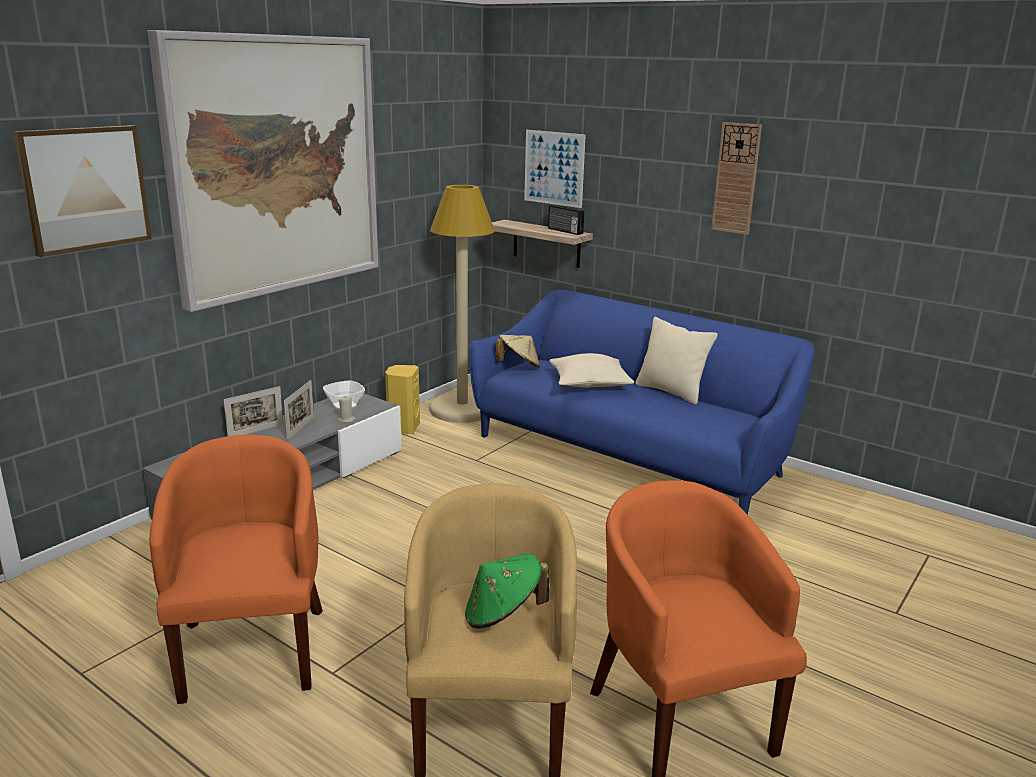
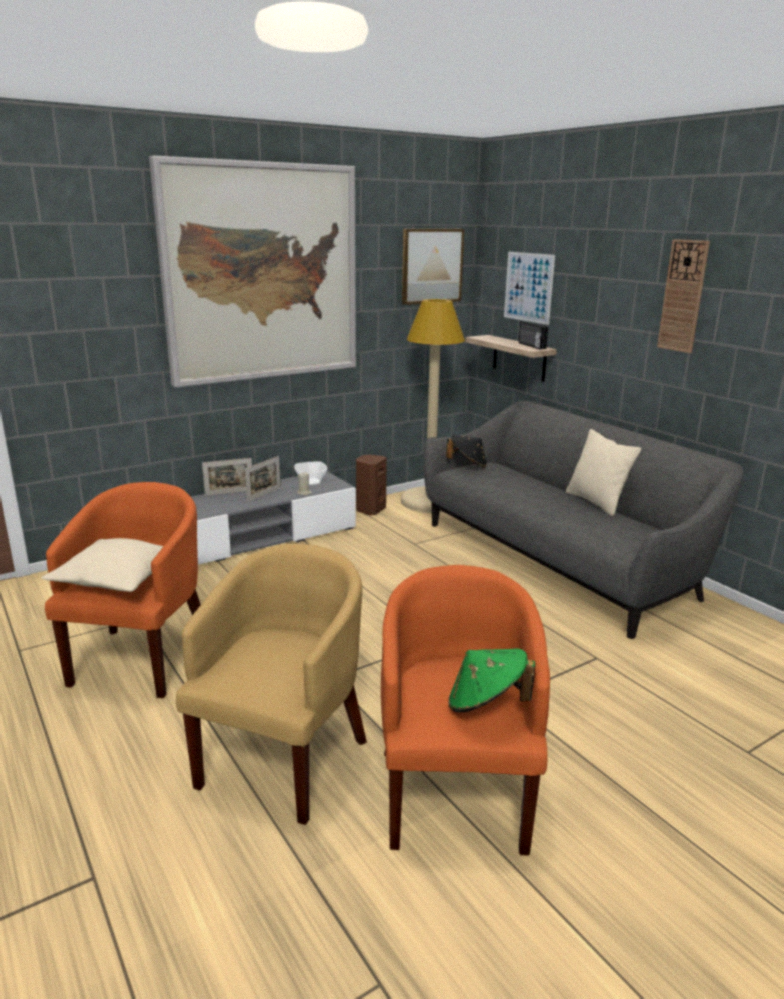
camera: 20 degrees right, 0 degrees up
(85, 188) = (91, 281): picture -> picture (431, 266)
(403, 428) = (370, 510): yellow speaker -> brown speaker
(503, 614) = (281, 659): green hat -> green hat (486, 704)
(518, 366) = (467, 465): beige hat -> black hat
(589, 383) = (521, 486): beige pillow -> beige pillow (116, 579)
(631, 455) = (559, 559): blue sofa -> grey sofa

